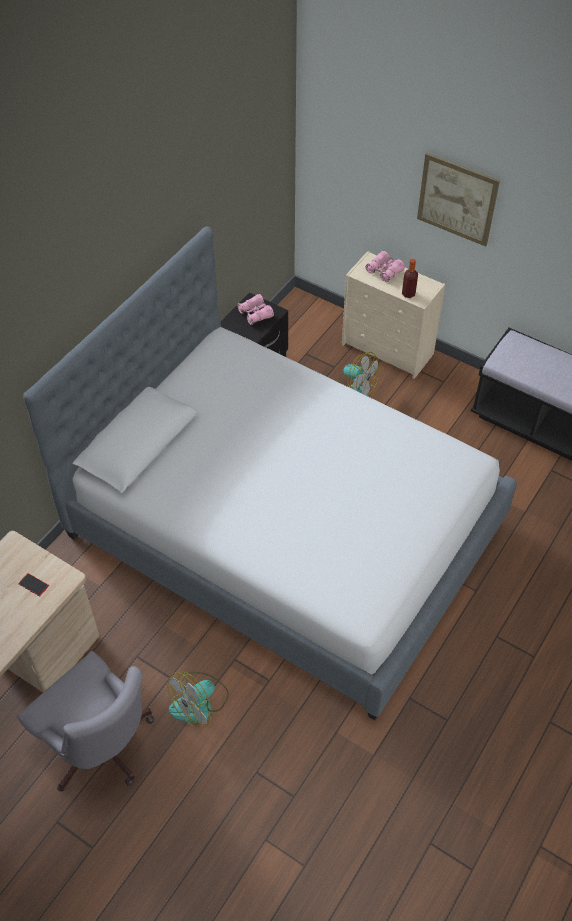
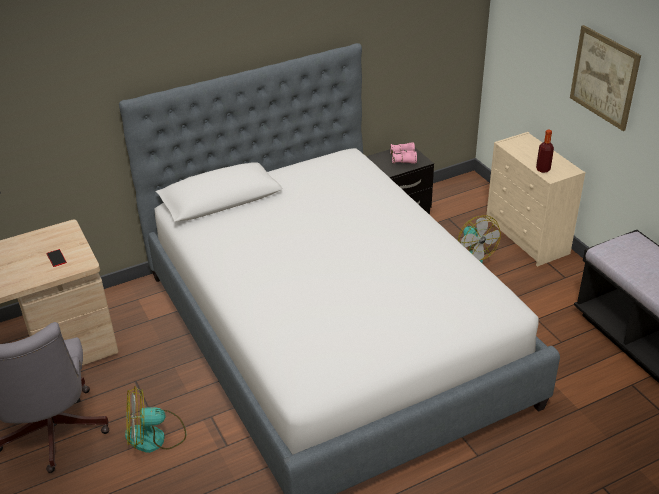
camera: 30 degrees right, 15 degrees down
(384, 271) = (532, 148): pink binoculars -> none

